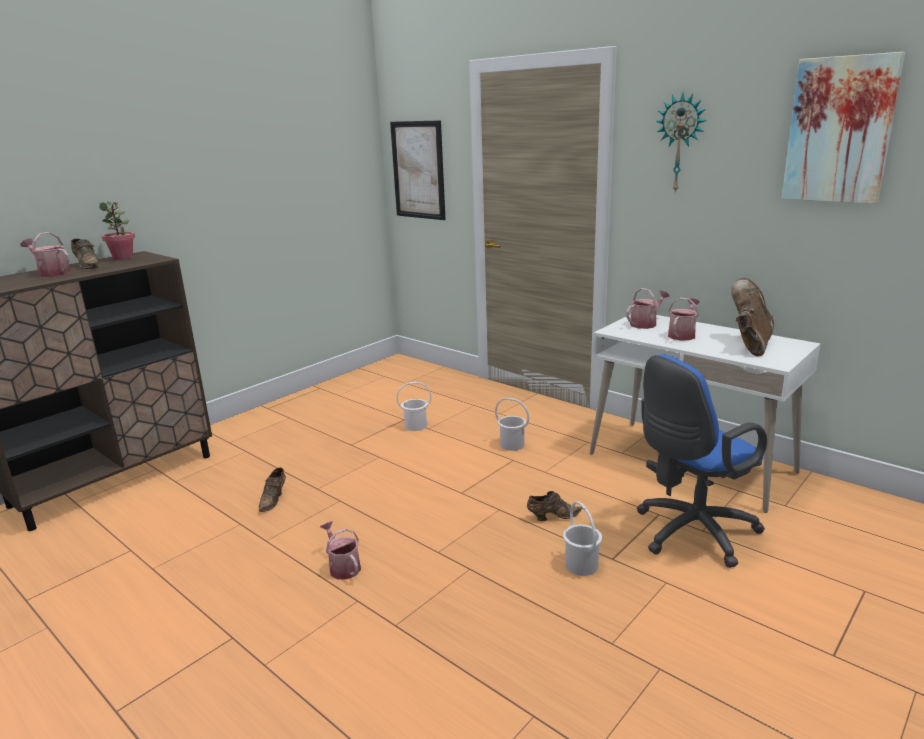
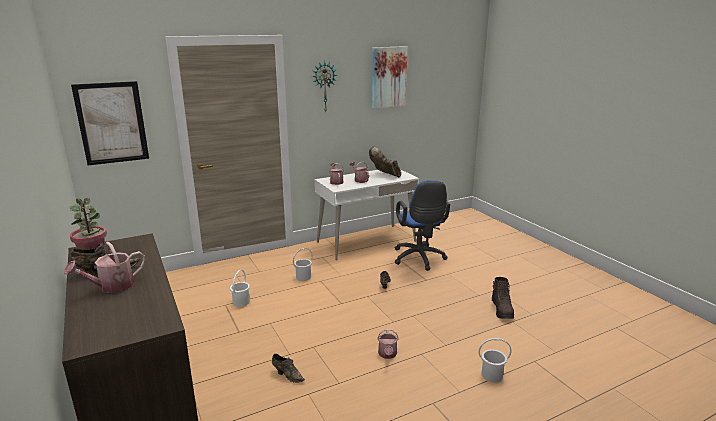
camera: 70 degrees left, 0 degrees up
(342, 566) = (387, 355): watering can -> watering can turned 75 degrees counterclockwise
(573, 692) = (502, 310): none -> brown boot
(582, 565) = (426, 287): white bucket -> white bucket (491, 375)

